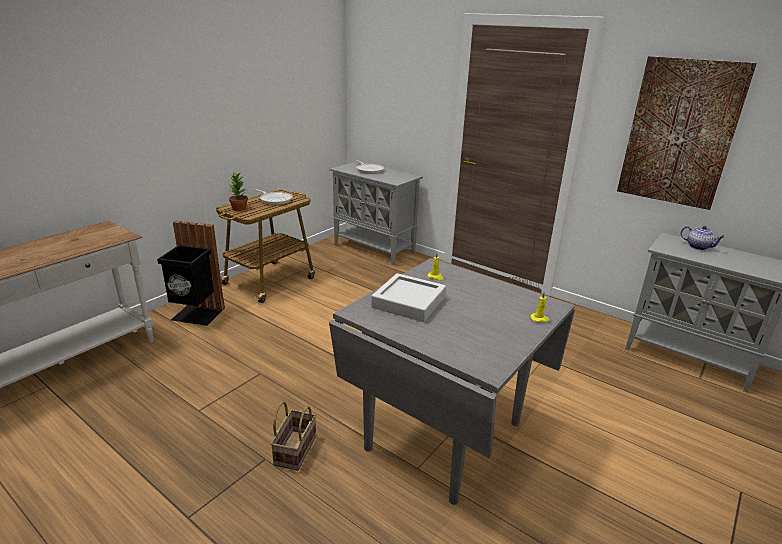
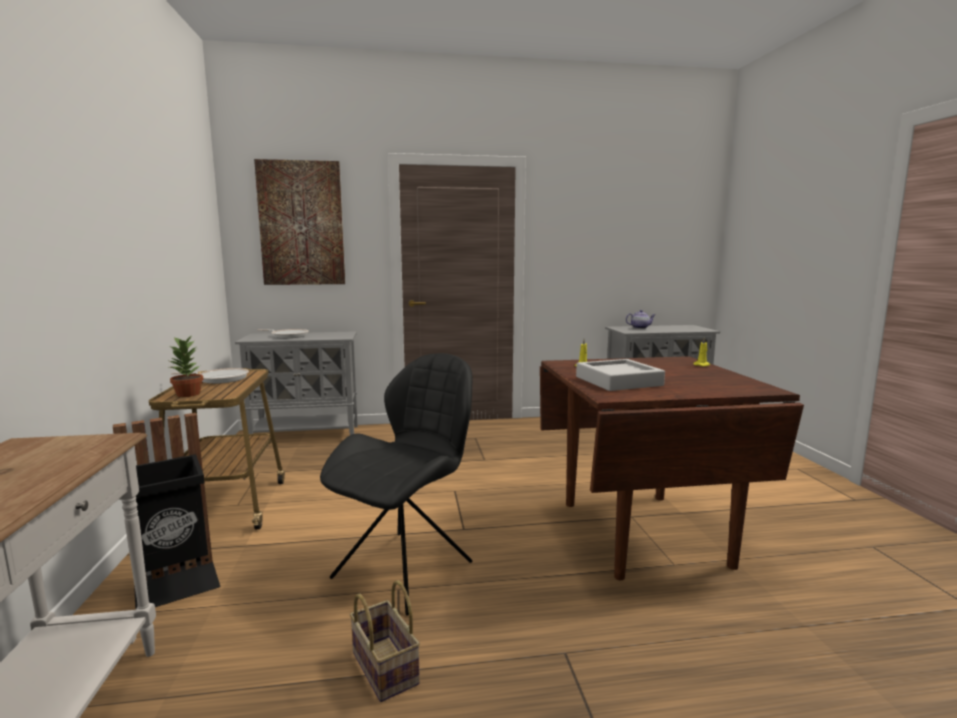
camera: 45 degrees left, 15 degrees down
(282, 364) = (407, 567): none -> black chair
(295, 449) = (571, 623): basket -> basket (382, 667)
(445, 436) = (643, 532): grey dining table -> brown dining table
(680, 133) = (600, 245): picture -> picture (301, 223)

